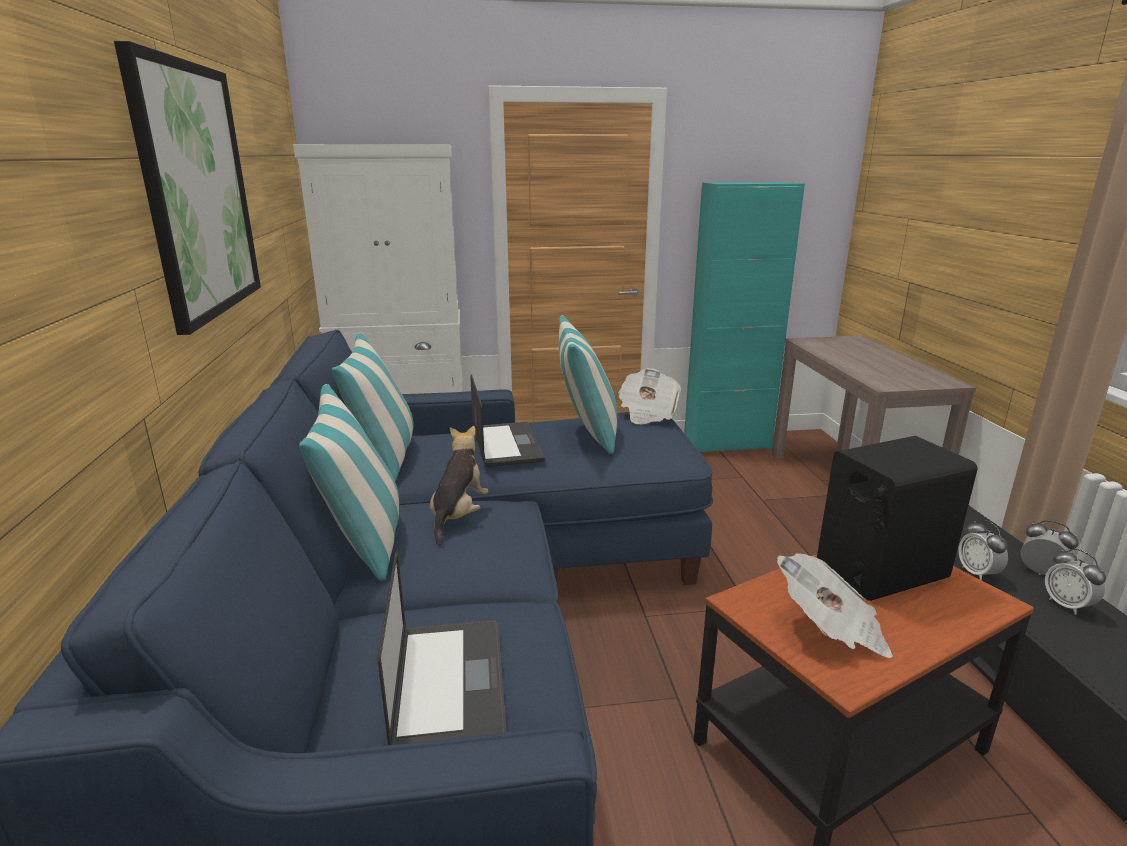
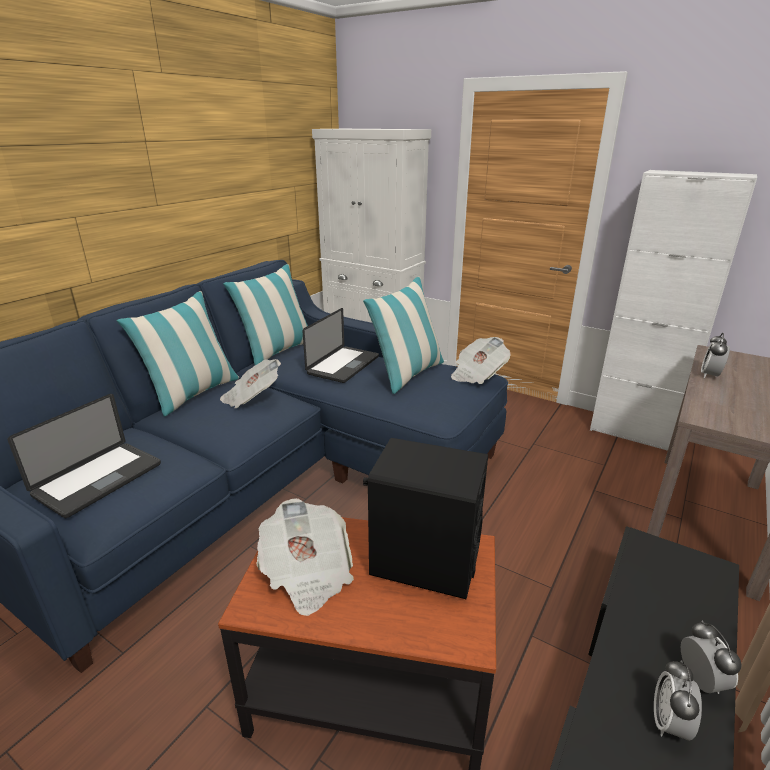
camera: 40 degrees right, 5 degrees up
(197, 191) = (162, 162): picture -> none
(458, 515) = (252, 397): plush toy -> newspaper
(727, 444) = (633, 433): turquoise cabinet -> white cabinet
(977, 573) = (619, 637): alarm clock -> alarm clock (710, 375)

